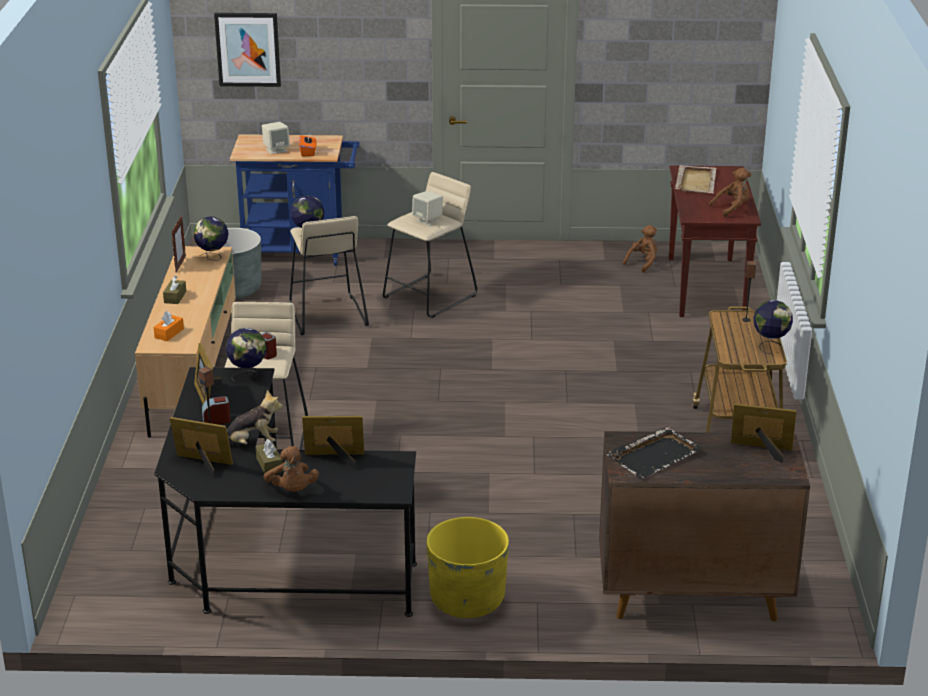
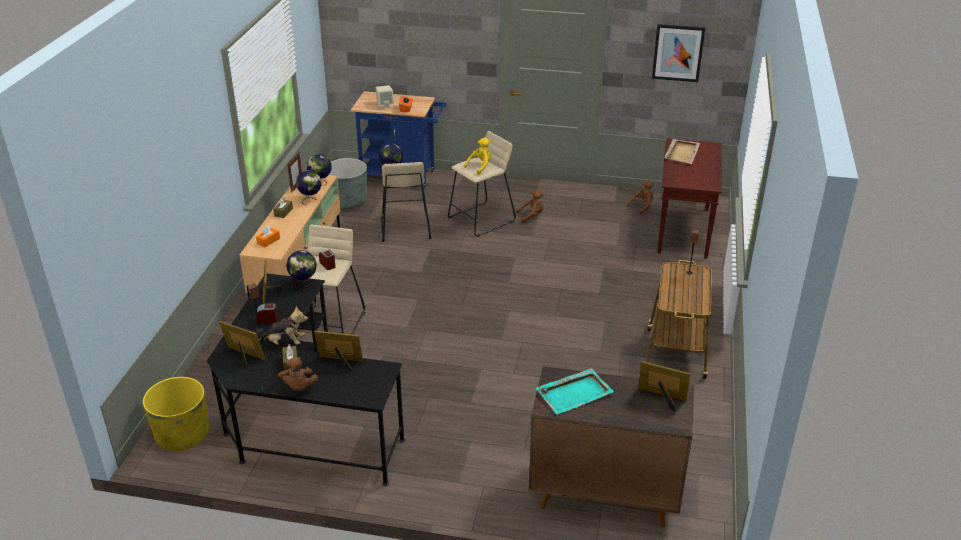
camera: 10 degrees right, 5 degrees up
(248, 49) = (370, 31): picture -> picture (678, 52)
(428, 220) = (480, 166): beige speaker -> yellow plush toy
(467, 599) = (432, 476): yellow planter -> yellow planter (182, 435)
(654, 455) = (575, 393): black tray -> turquoise tray
(732, 208) = (703, 177): brown plush toy -> brown plush toy (532, 216)
(770, 345) = (701, 297): globe -> globe (310, 200)

